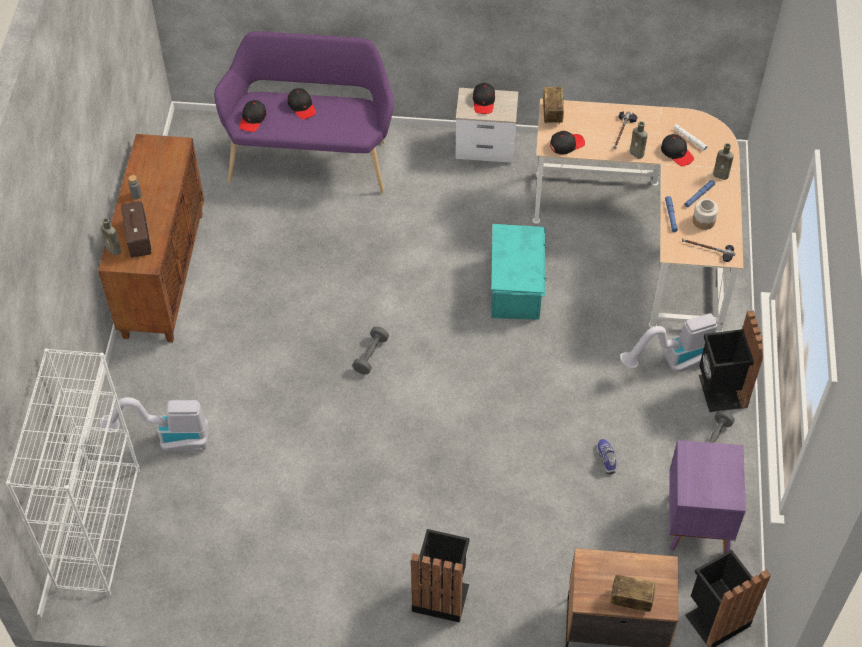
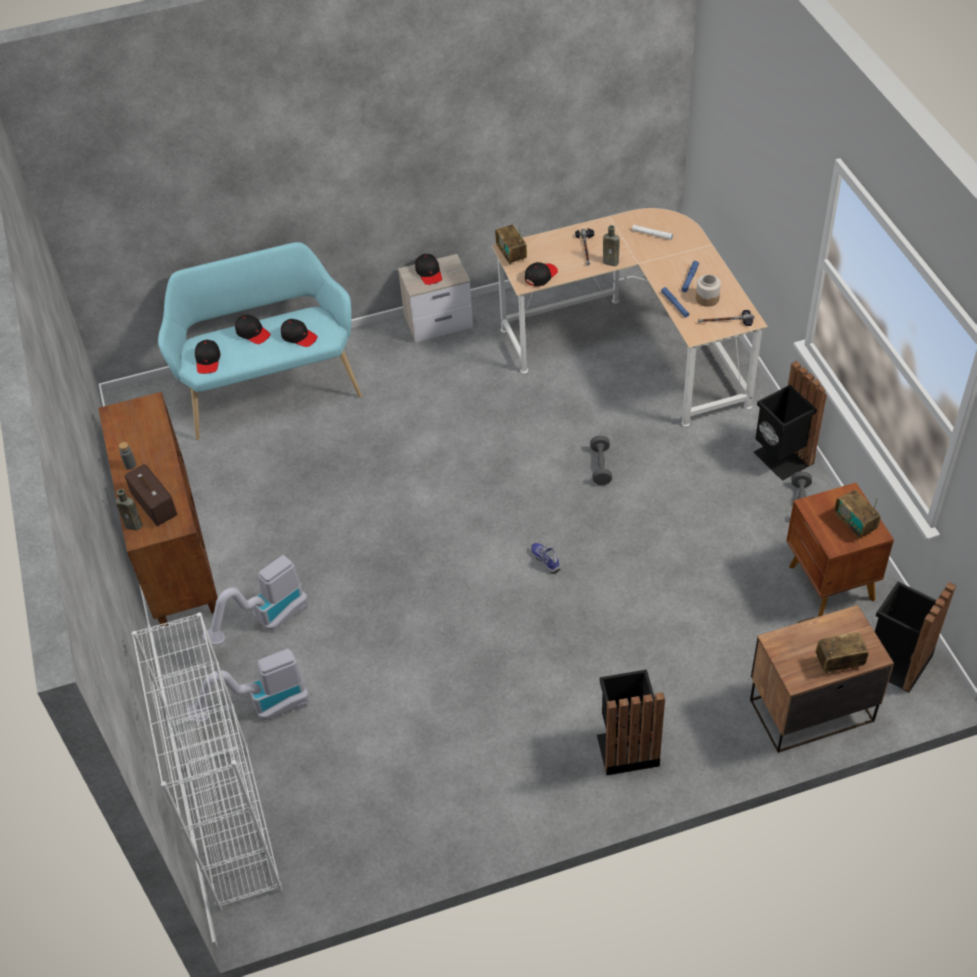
camera: 20 degrees left, 5 degrees down
(311, 157) = (270, 388): purple bench -> turquoise bench
(371, 355) = (431, 549): grey dumbbell -> grey dumbbell (600, 466)
(516, 286) = (538, 435): turquoise storage box -> none
(607, 458) = (713, 557): shoe -> shoe (546, 560)
(672, 363) = (723, 450): vacuum cleaner -> vacuum cleaner (266, 622)
(677, 153) = (647, 250): black cap -> black cap (299, 336)
(697, 524) = (830, 584): purple nightstand -> brown nightstand
(718, 483) = (854, 524): none -> radio
(722, 175) = (700, 255): brown bottle -> none

